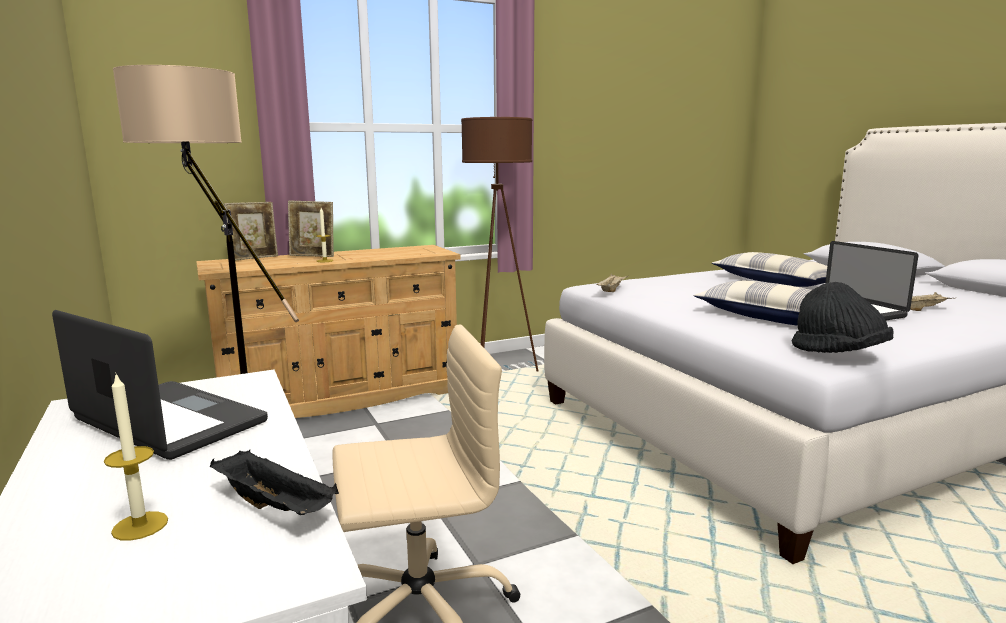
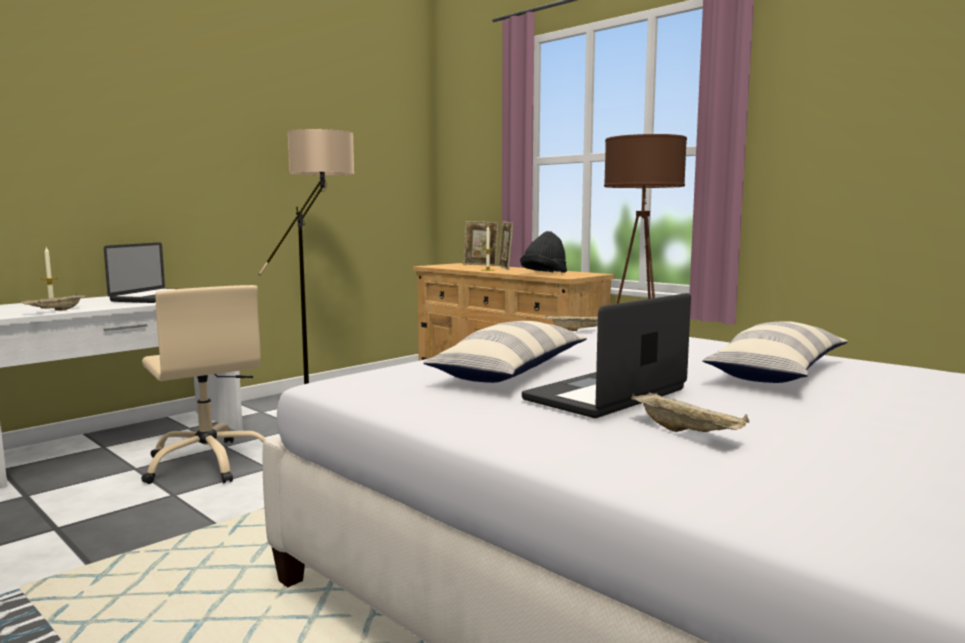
camera: 70 degrees right, 5 degrees down
(276, 506) = (56, 311): black tray -> beige tray
(838, 354) = (356, 386): black hat -> black hat (544, 274)

